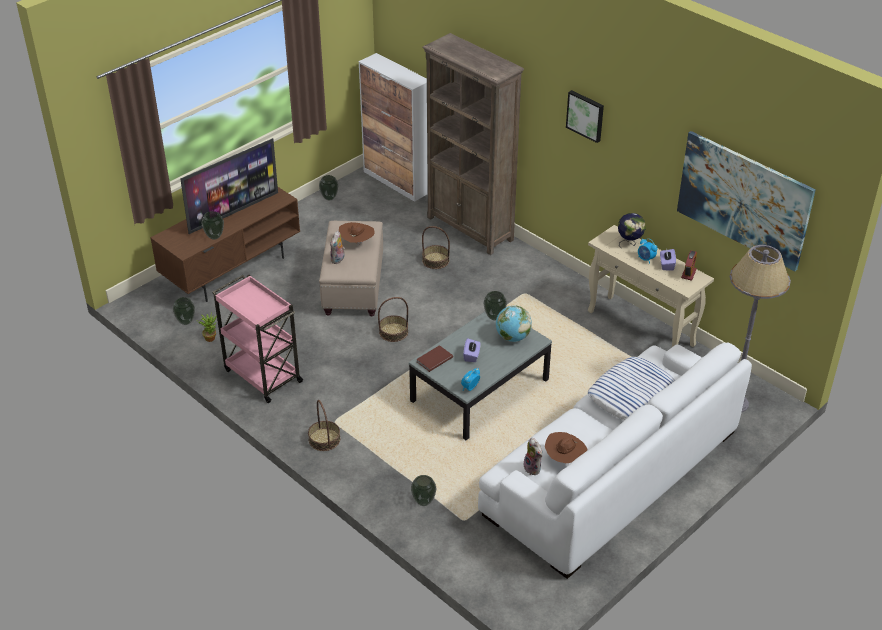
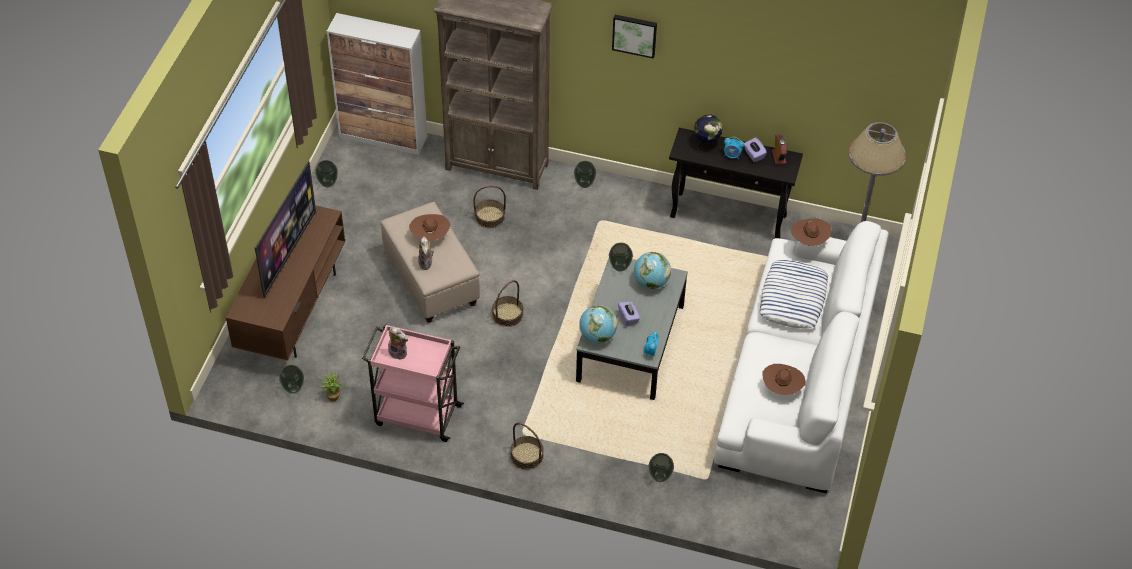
camera: 30 degrees left, 10 degrees up
(215, 237) = (293, 290): vase -> vase (585, 184)
(433, 359) = (597, 336): brown book -> globe
(533, 468) = (761, 408): plush toy -> plush toy (399, 352)
(641, 328) = (729, 216): beige console table -> black console table
(677, 353) = (809, 241): none -> brown hat
(743, 199) = (831, 80): picture -> none

